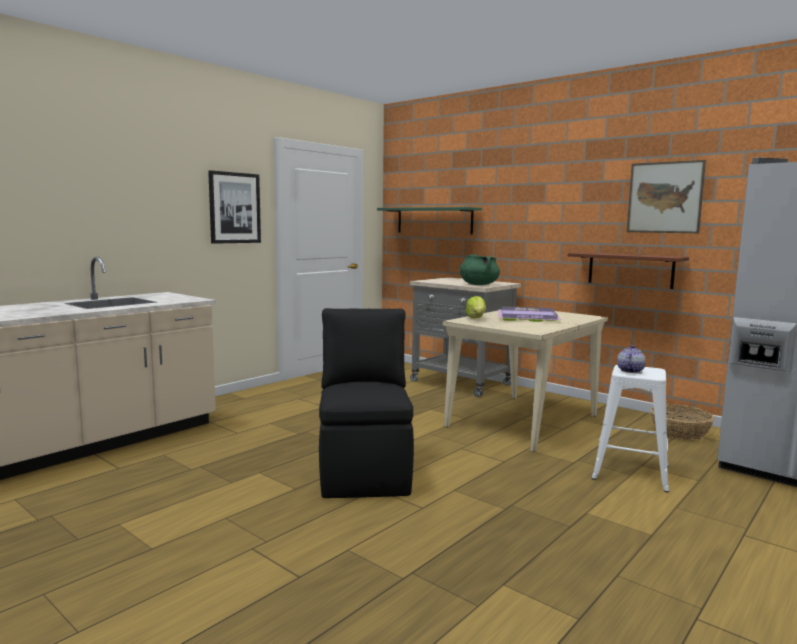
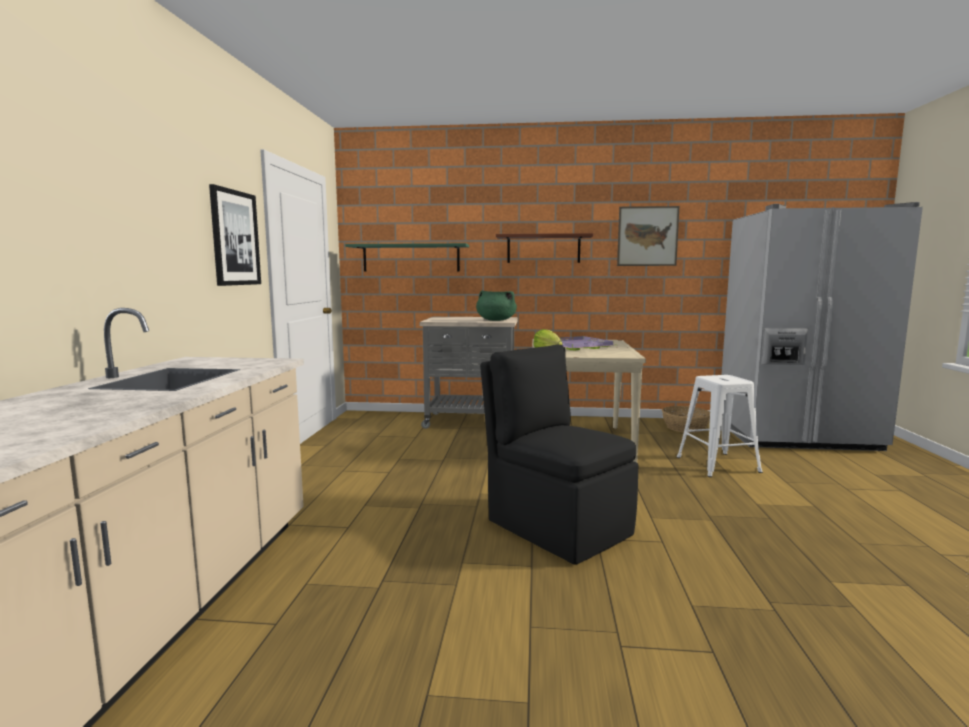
camera: 35 degrees left, 0 degrees up
(630, 270) = (620, 298): brown shelf -> brown shelf (543, 249)
(630, 371) = (720, 379): teapot -> none

